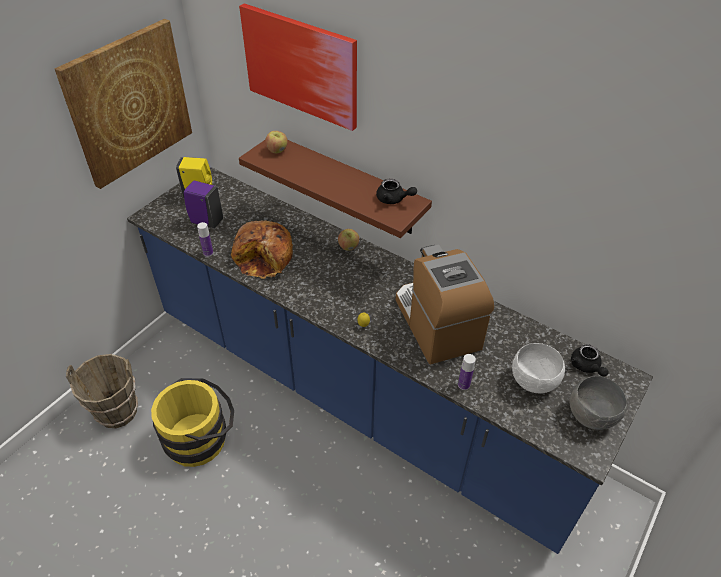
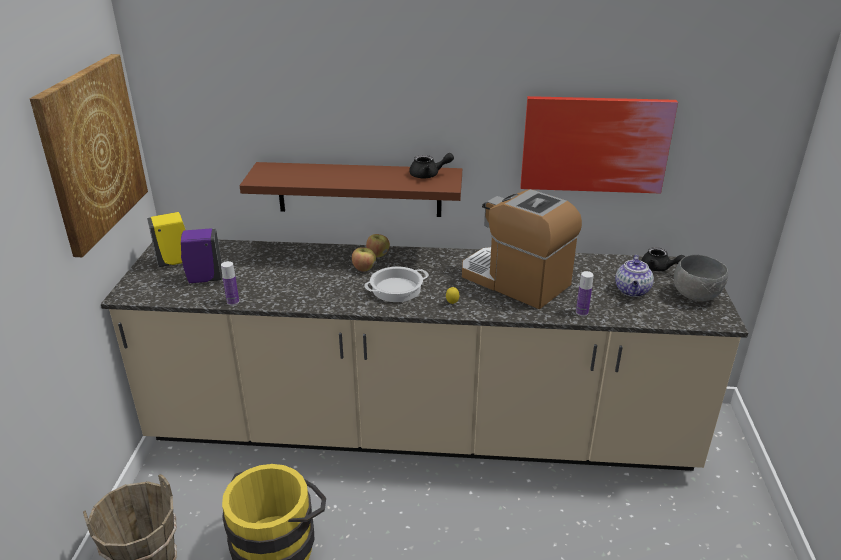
camera: 30 degrees left, 15 degrees down
(265, 257) = (300, 286): bread -> none
(277, 150) = (275, 171): apple -> apple (364, 268)
(301, 66) = (293, 68): picture -> picture (595, 144)
(332, 291) = (396, 289): none -> cooking pot
(359, 394) = (420, 431): blue counter -> beige counter
(533, 382) = (632, 291): white bowl -> teapot

